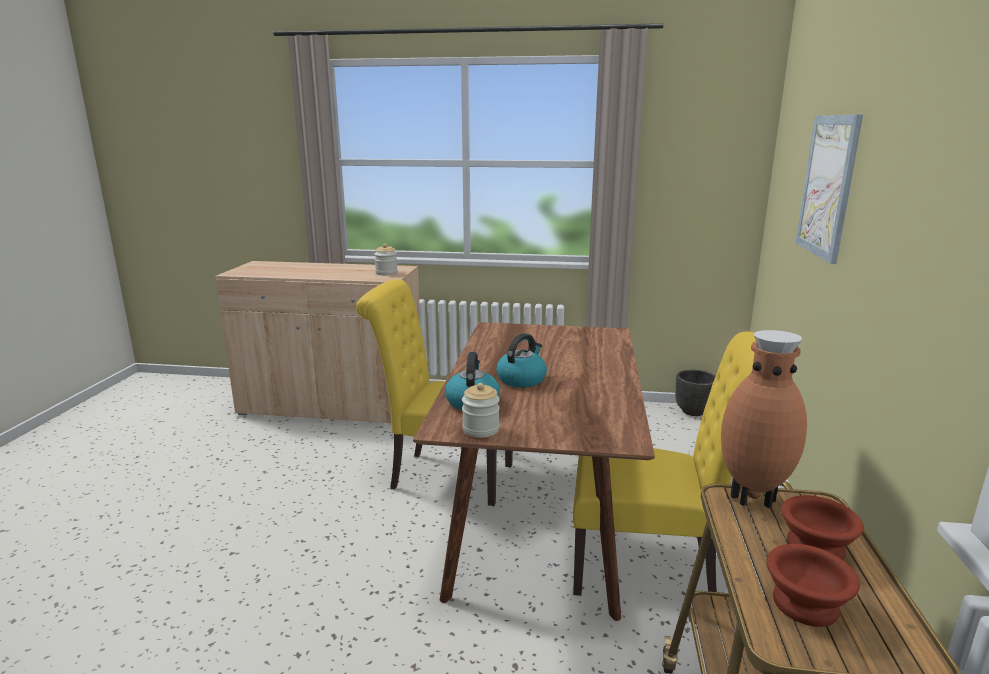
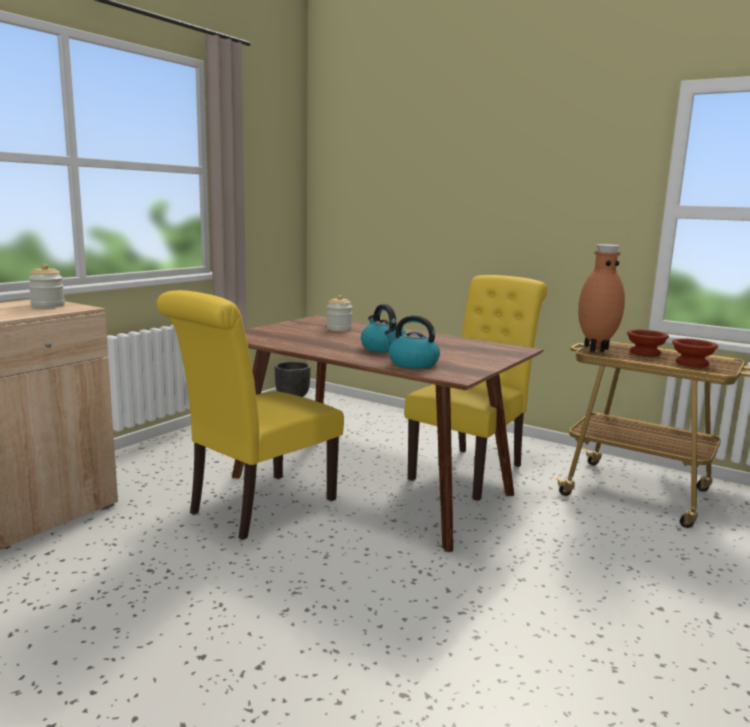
camera: 65 degrees left, 5 degrees down
(480, 429) = (469, 369): jar -> jar (339, 329)
(827, 186) = (424, 184): picture -> none

